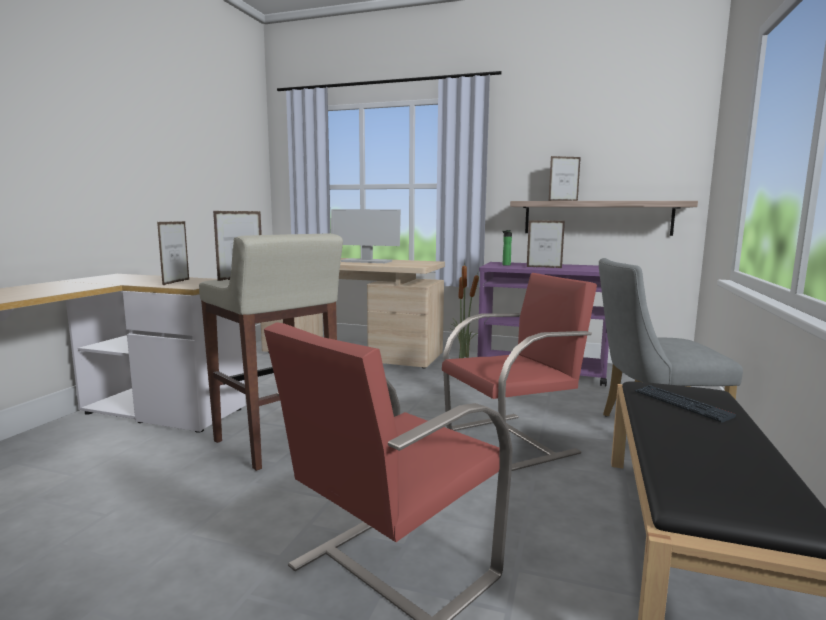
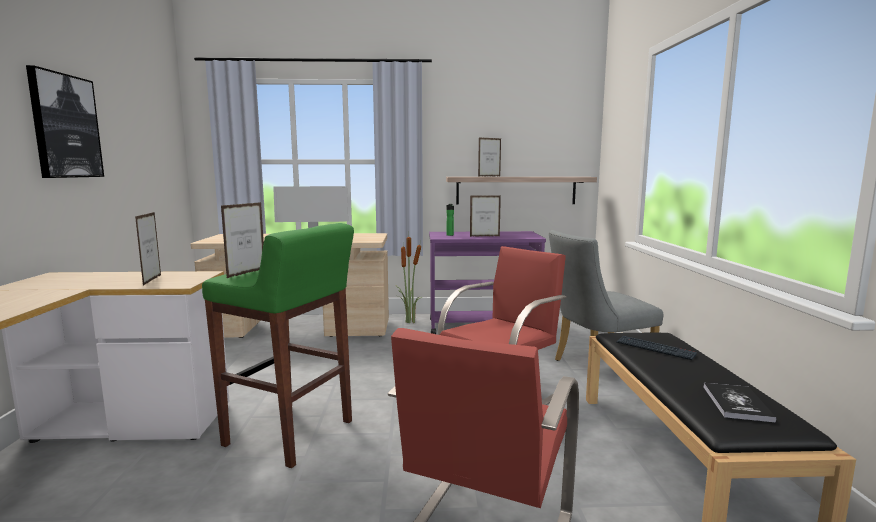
camera: 20 degrees left, 0 degrees up
(142, 149) = (65, 126): none -> picture
(277, 442) = (291, 434): beige stool -> green stool
(735, 478) = (736, 403): none -> book

